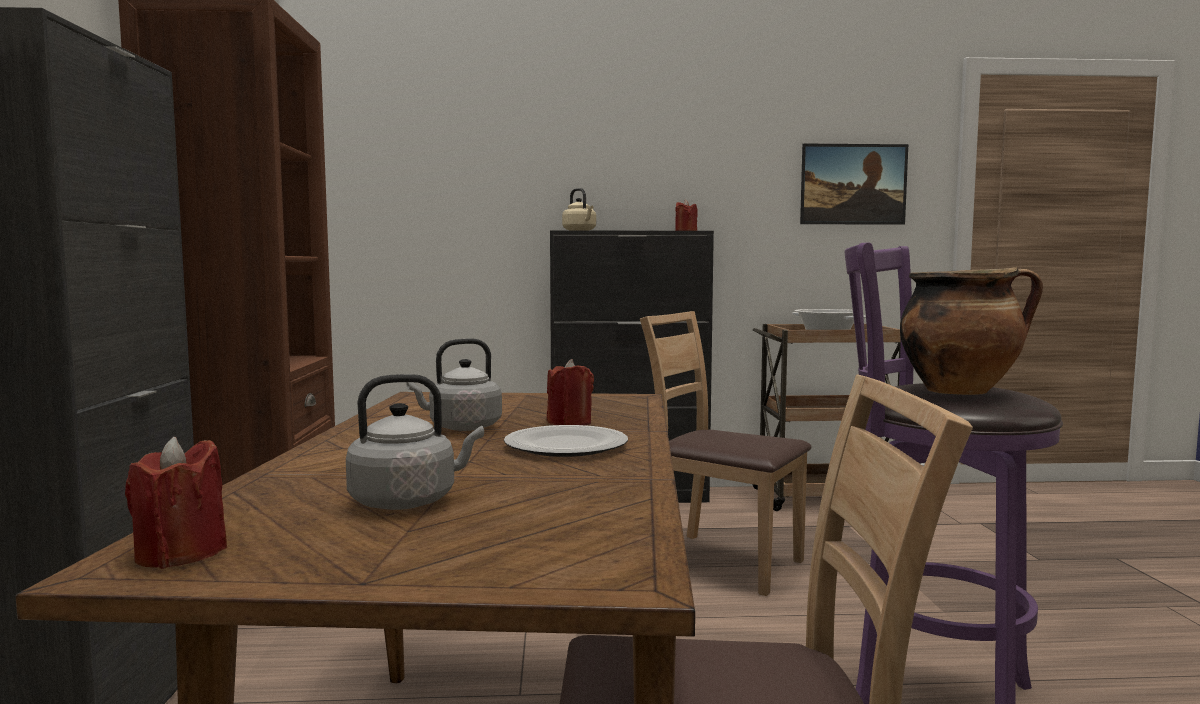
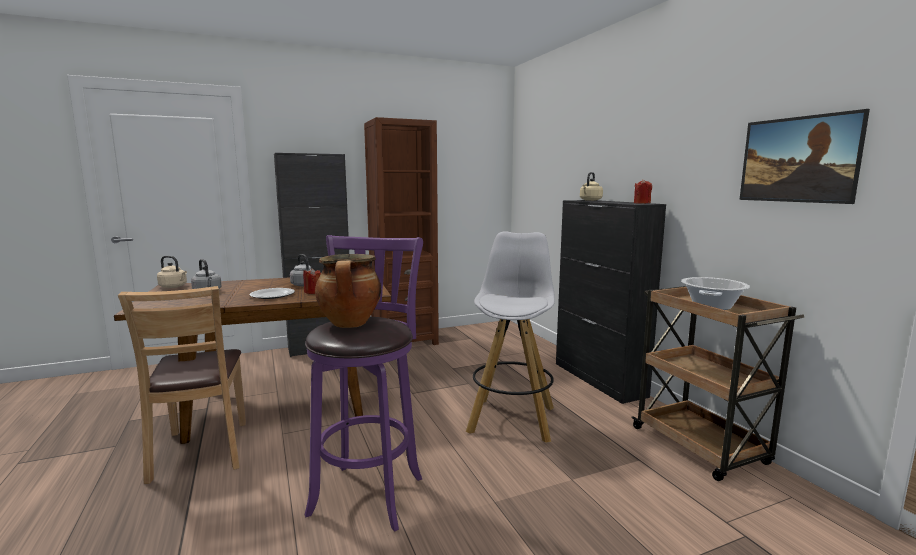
camera: 70 degrees right, 5 degrees up
(180, 554) = (174, 286): red candle -> beige kettle
(721, 563) = (512, 419): brown chair -> white stool

